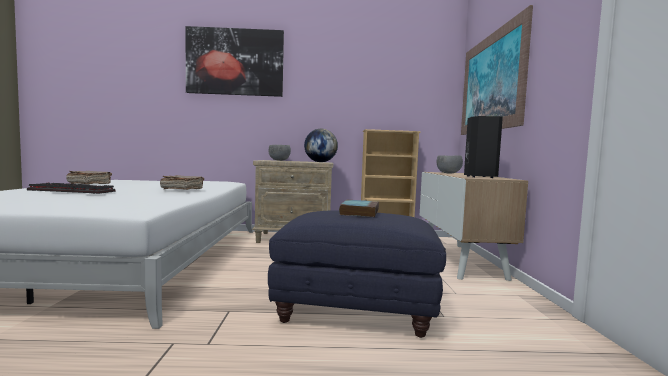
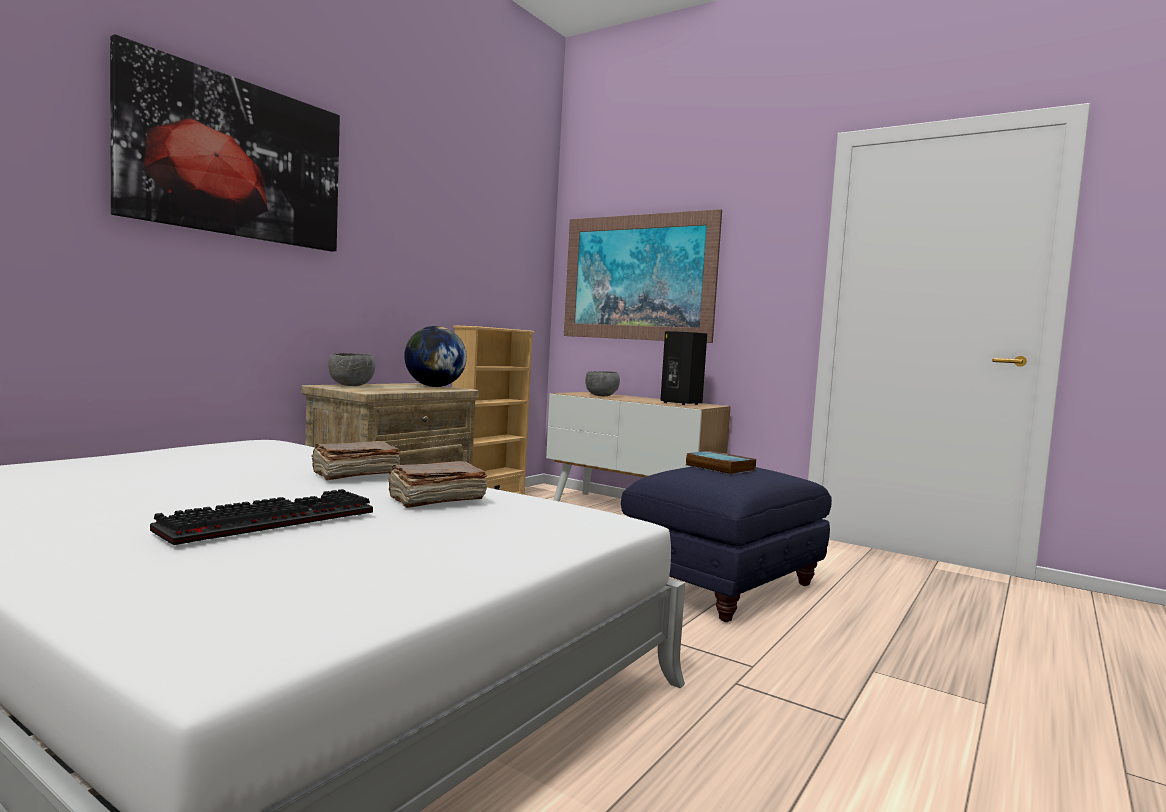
camera: 55 degrees left, 0 degrees up
(89, 184) = (93, 502): brown book -> brown book (435, 500)

